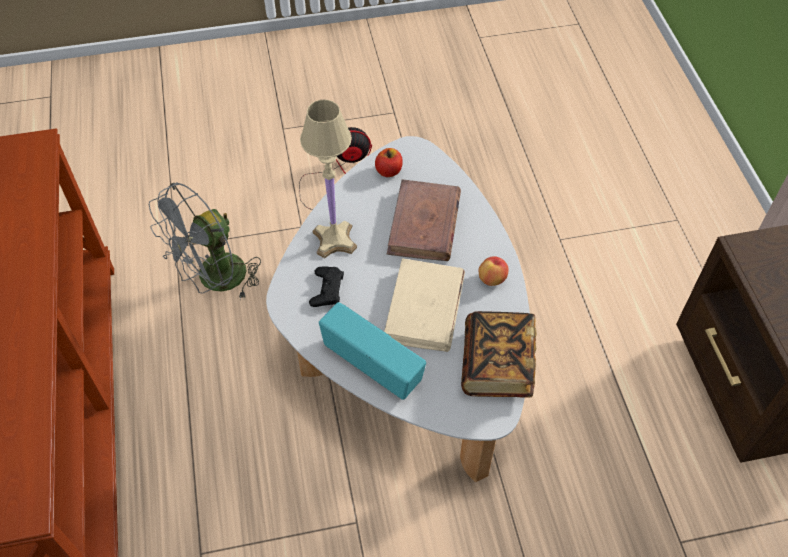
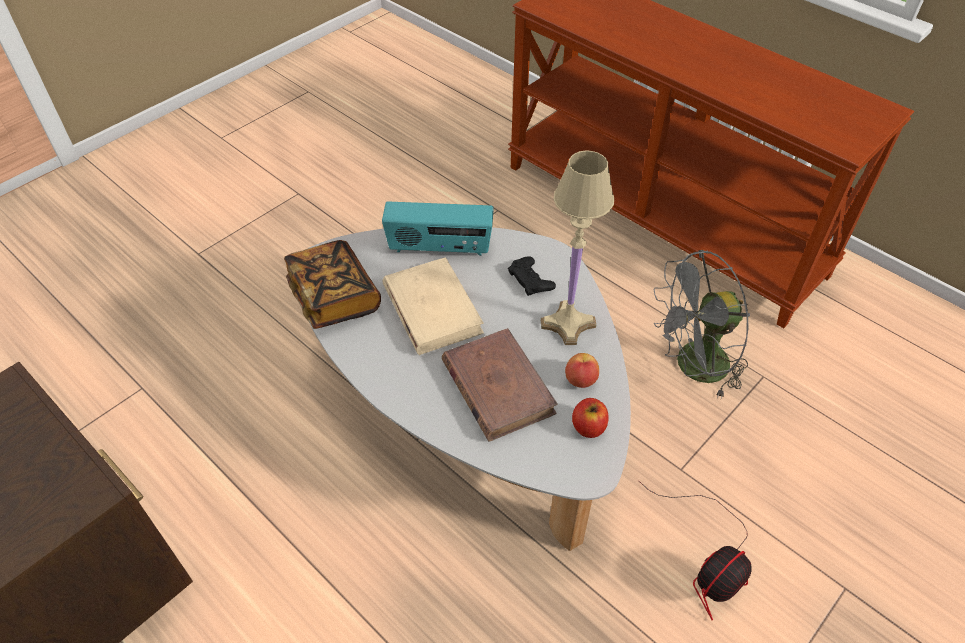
camera: 145 degrees right, 5 degrees down
(214, 281) = (692, 368): grey fan -> grey fan turned 120 degrees counterclockwise
(492, 279) = (387, 369): apple -> apple (580, 380)

